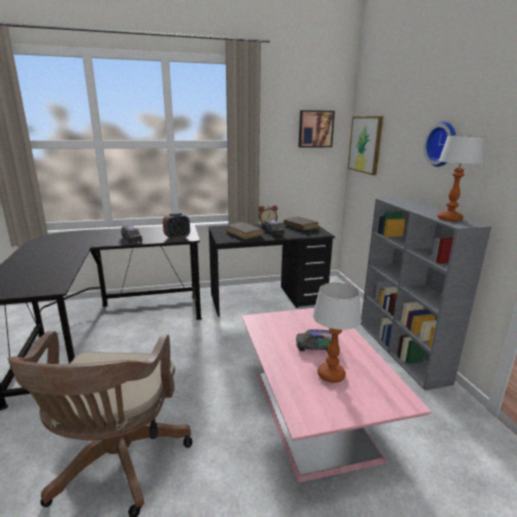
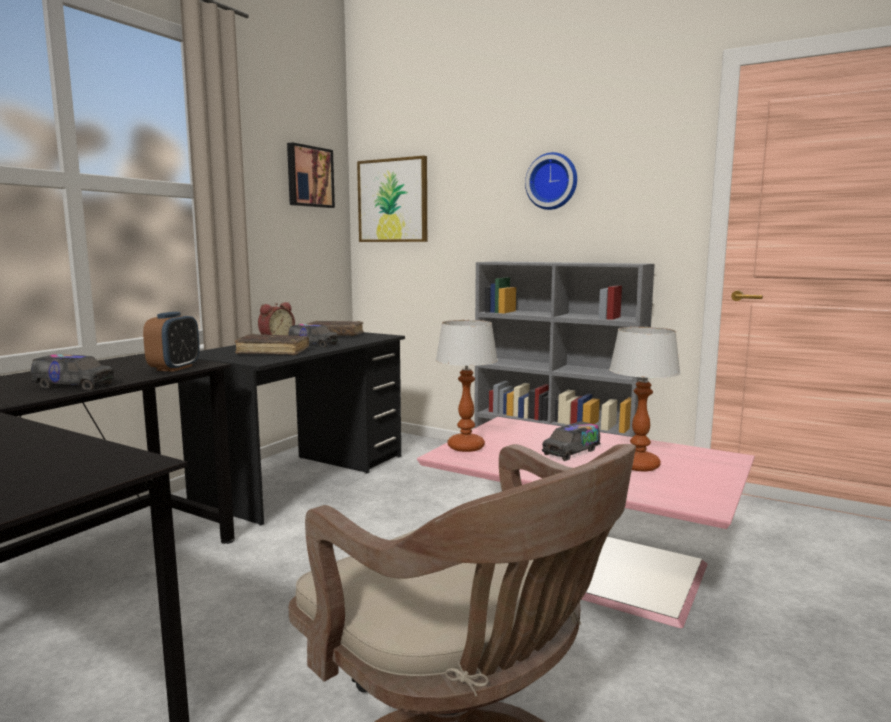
camera: 45 degrees left, 10 degrees down
(449, 219) = (607, 263): table lamp -> table lamp (465, 447)

